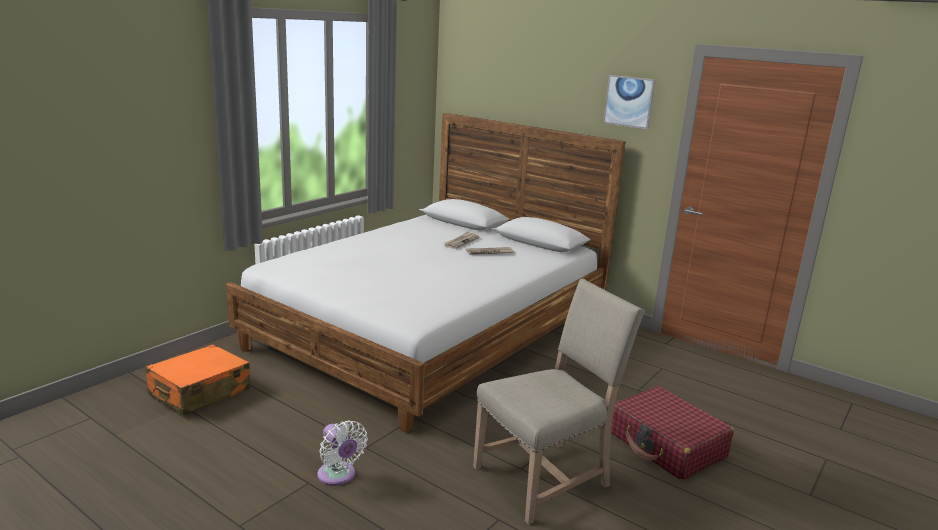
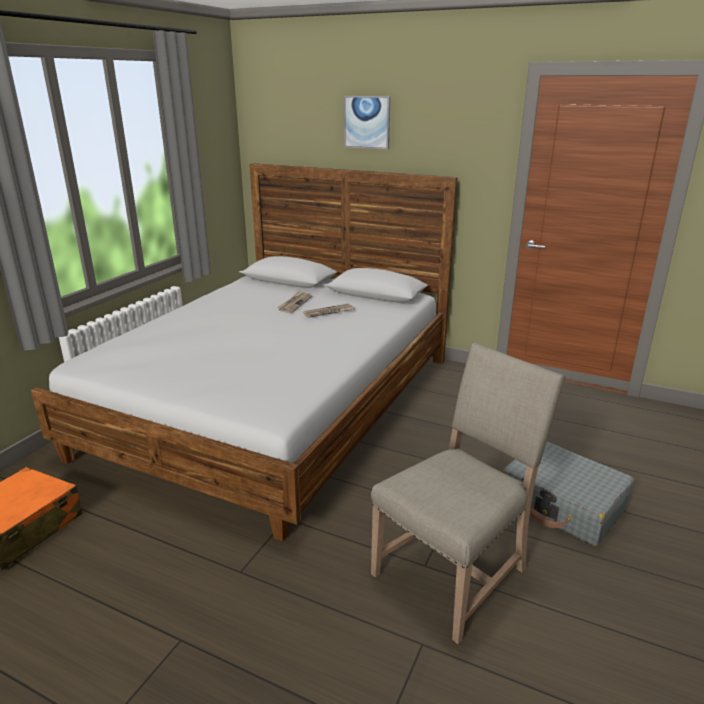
camera: 10 degrees left, 5 degrees up
(338, 476) = (216, 622): white fan -> none
(629, 101) = (458, 133): picture -> picture (367, 122)
(666, 445) = (563, 504): red suitcase -> grey suitcase

